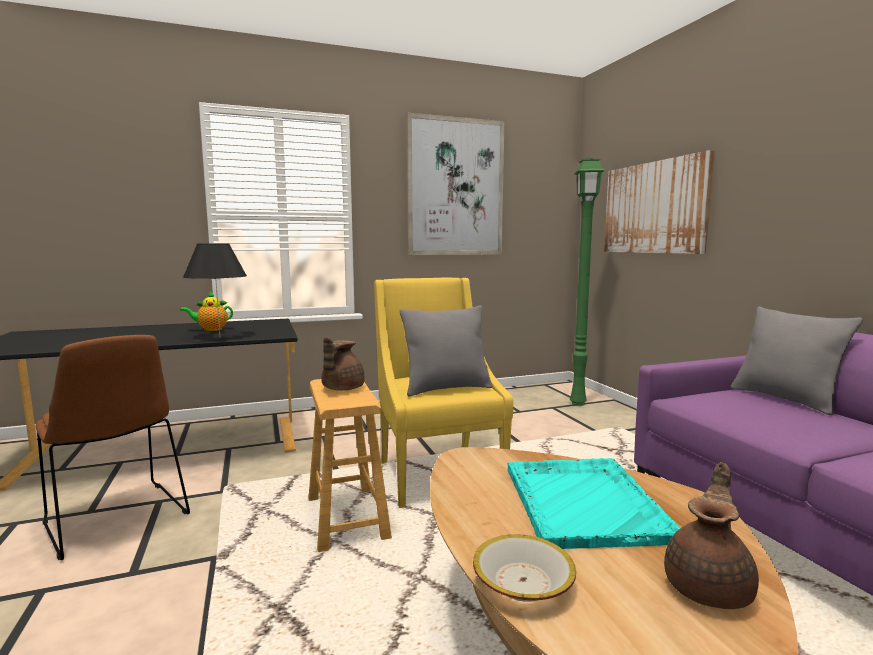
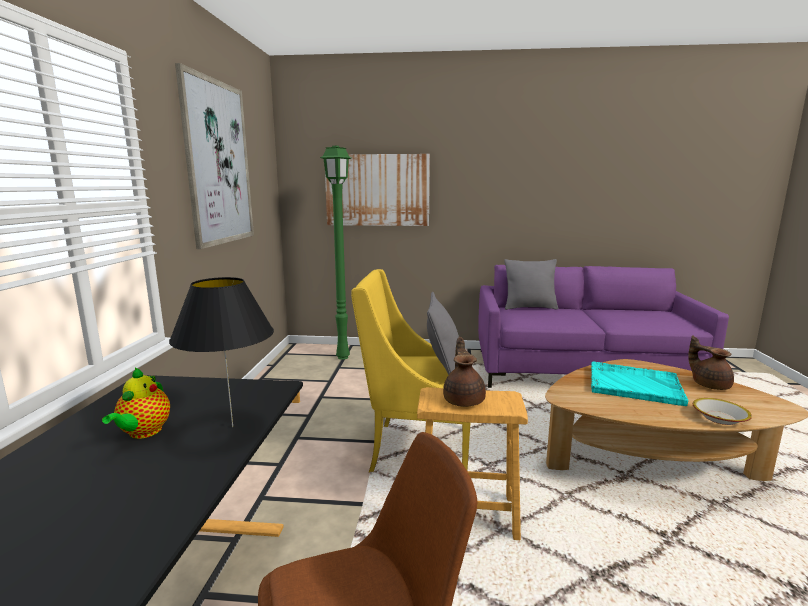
camera: 65 degrees left, 5 degrees up
(341, 388) = (464, 399): brown teapot -> brown teapot turned 135 degrees counterclockwise

